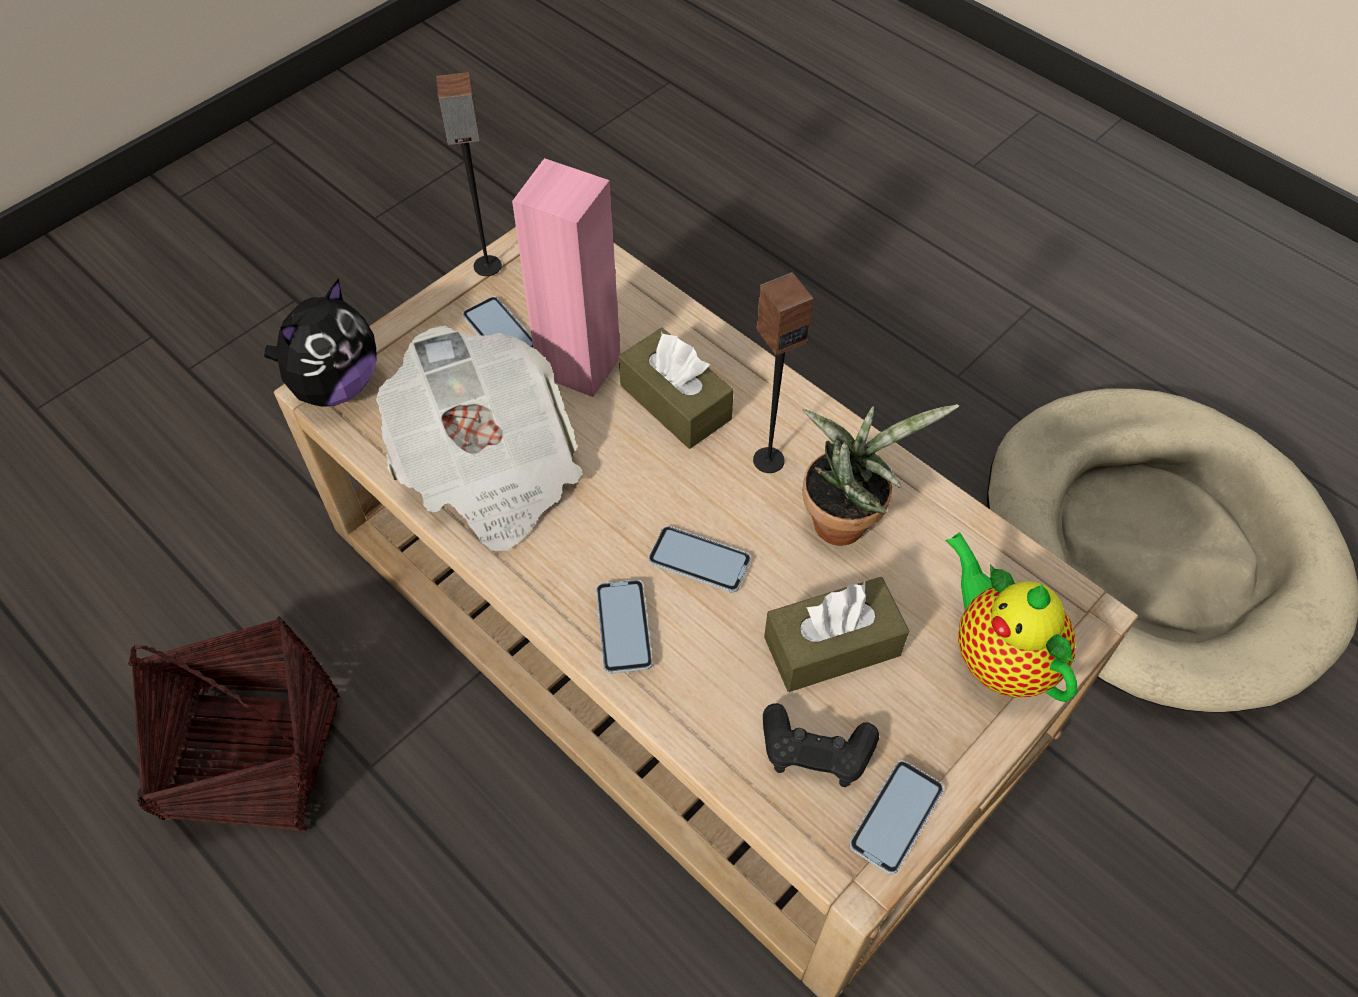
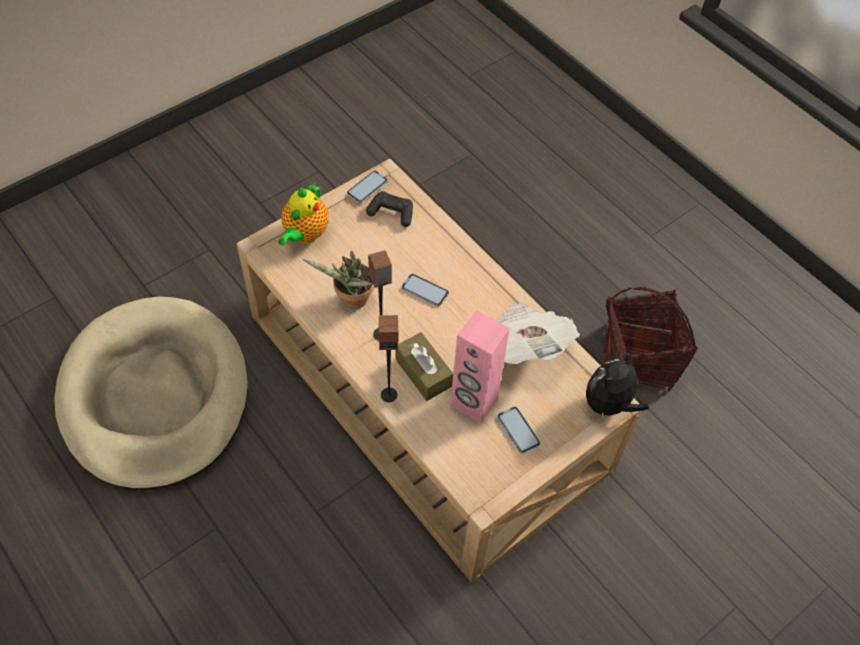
camera: 175 degrees left, 0 degrees up
(487, 266) = (526, 478): speaker -> speaker (389, 394)
(624, 627) = (463, 265): phone -> none
(832, 646) = (374, 248): brown tissue box -> none
(998, 656) = (305, 234): teapot -> teapot turned 45 degrees clockwise

